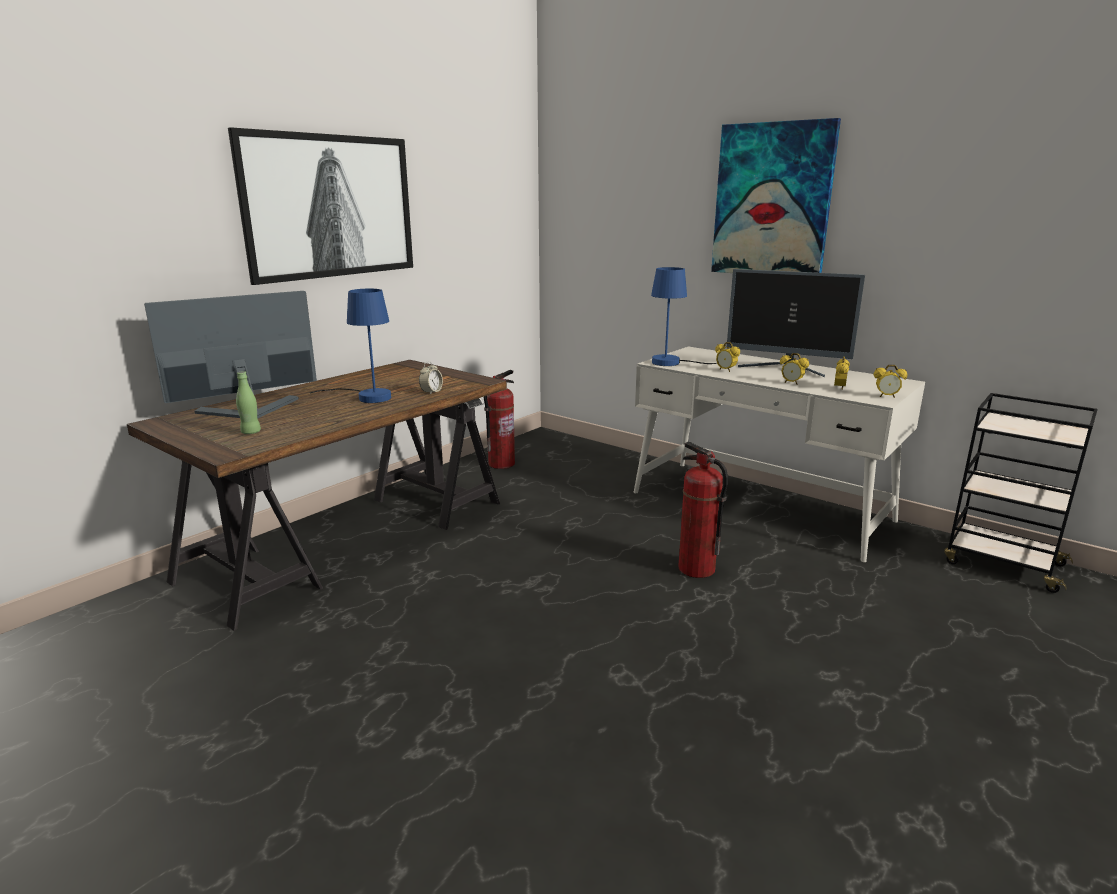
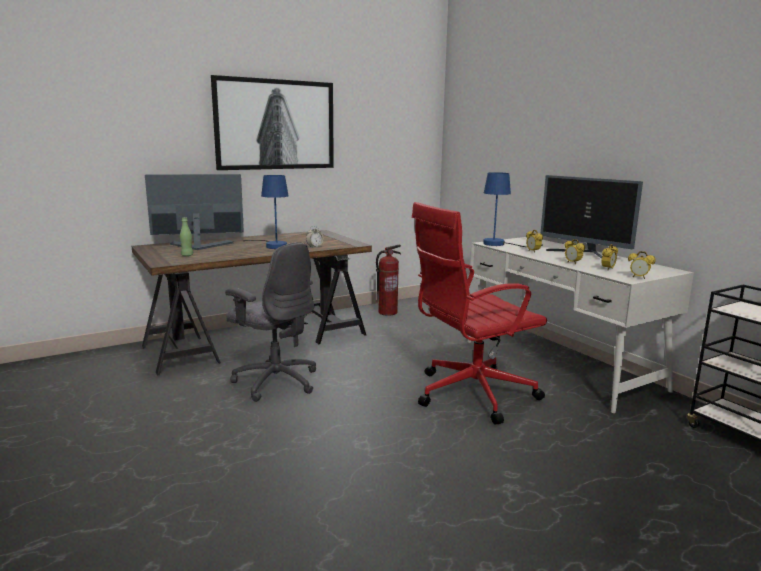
camera: 20 degrees right, 5 degrees down
(430, 603) = (276, 381): none -> grey office chair
(696, 569) = (471, 394): fire extinguisher -> red office chair
(772, 201) = (587, 125): picture -> none

